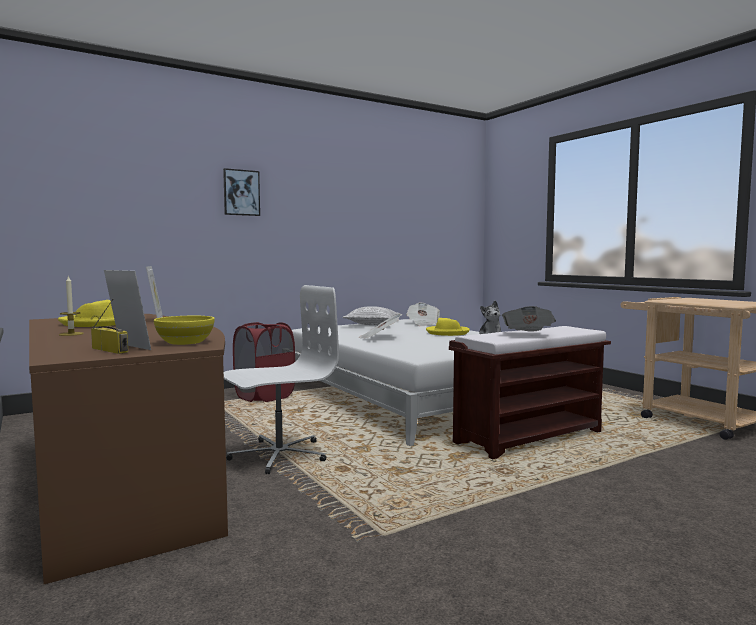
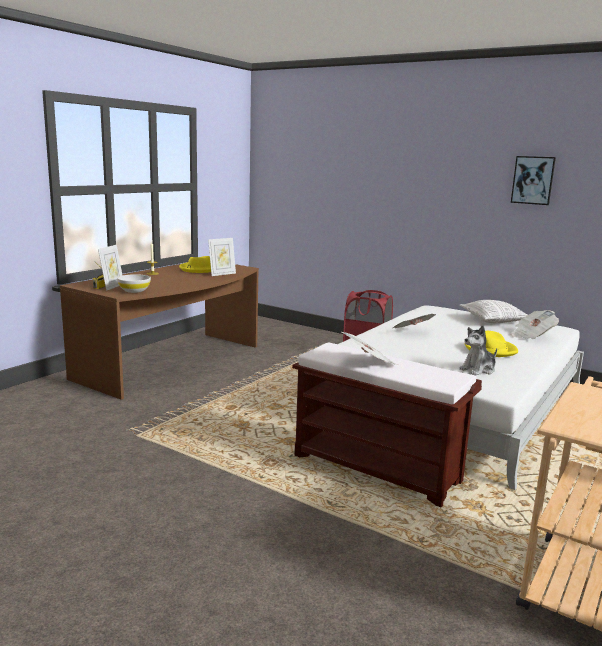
camera: 65 degrees right, 10 degrees up
(185, 342) = (134, 291): yellow bowl -> white bowl
(241, 192) = (401, 171): picture -> picture (533, 180)
(278, 455) = (242, 386): white office chair -> none

